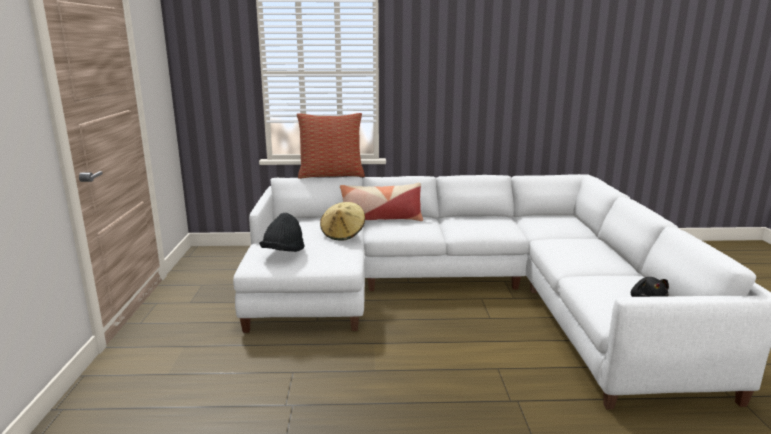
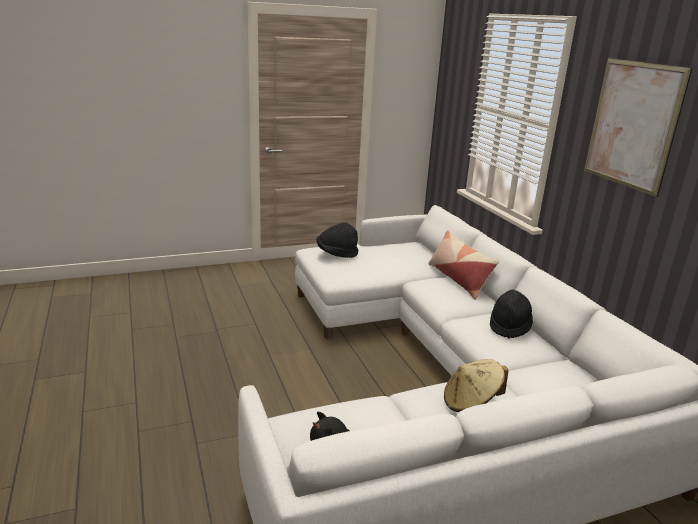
camera: 70 degrees right, 5 degrees up
(331, 175) = (471, 222): pillow -> none
(343, 234) = (396, 268): beige hat -> beige hat (471, 402)
(459, 54) = (632, 125): none -> picture
(472, 219) = (509, 326): none -> black hat

